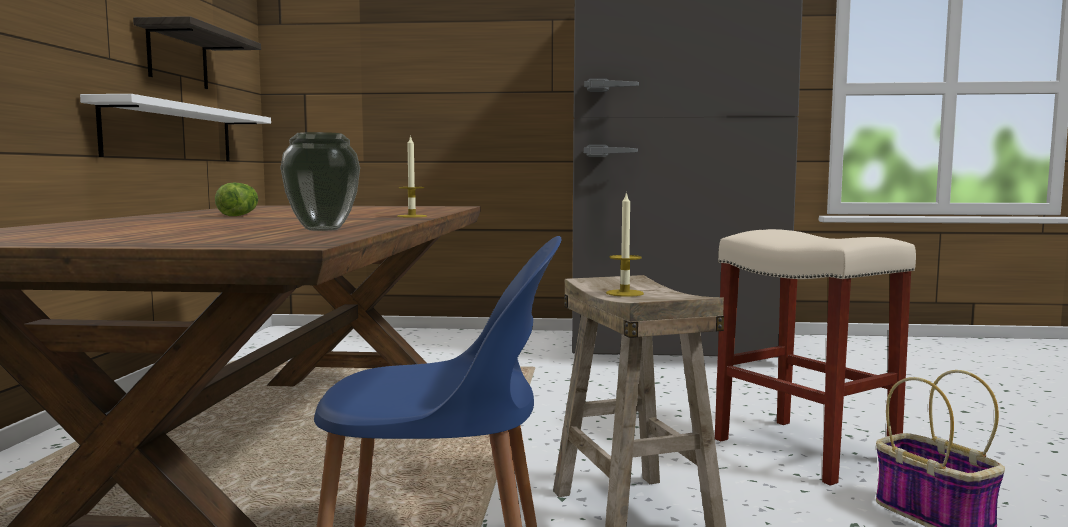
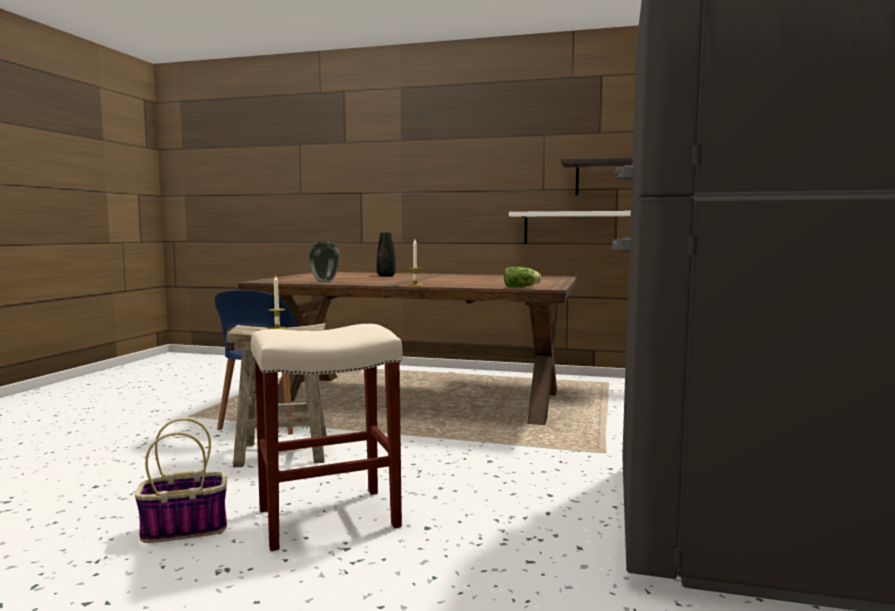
camera: 100 degrees right, 0 degrees up
(165, 223) = (386, 276): none -> black vase
(240, 215) = (446, 277): lettuce -> lettuce (522, 287)

